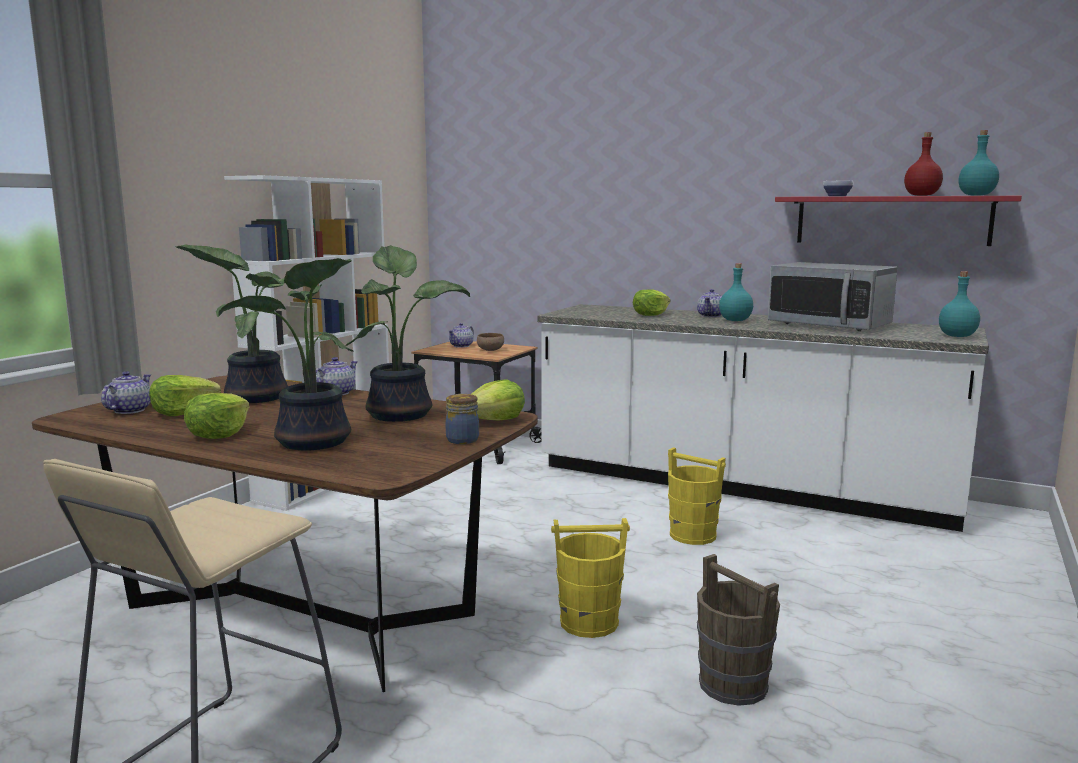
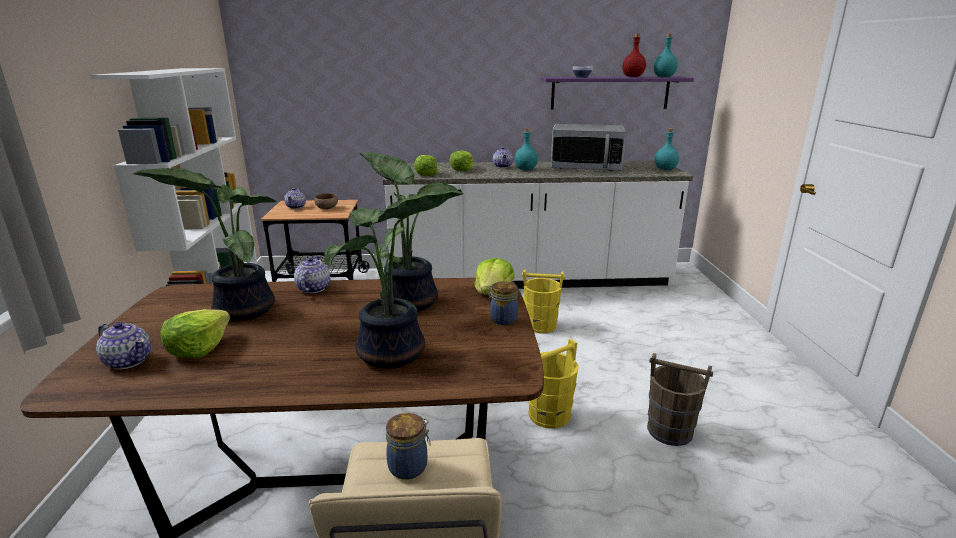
camera: 30 degrees left, 10 degrees up
(129, 410) = (128, 361): teapot -> teapot turned 135 degrees clockwise
(215, 516) = (409, 466): none -> jar
(219, 434) = (286, 368): lettuce -> lettuce (425, 174)
(891, 220) = (610, 93): red shelf -> purple shelf

